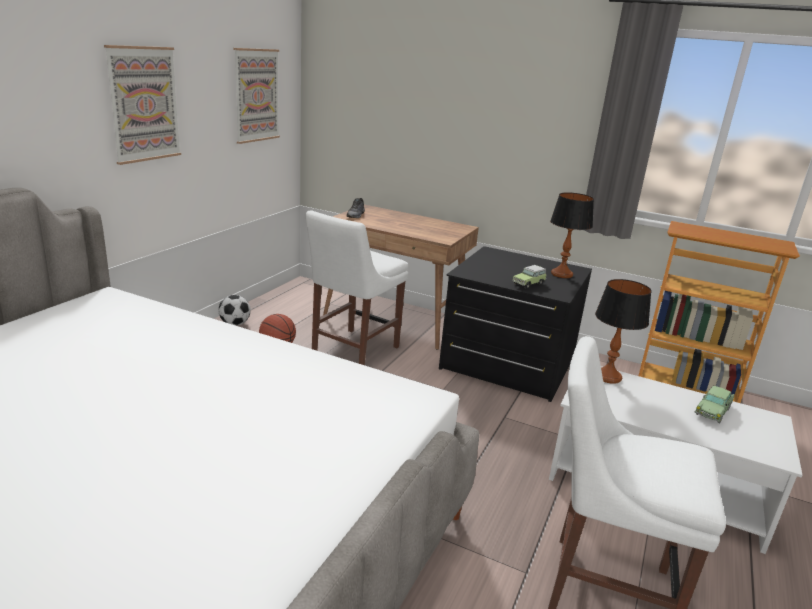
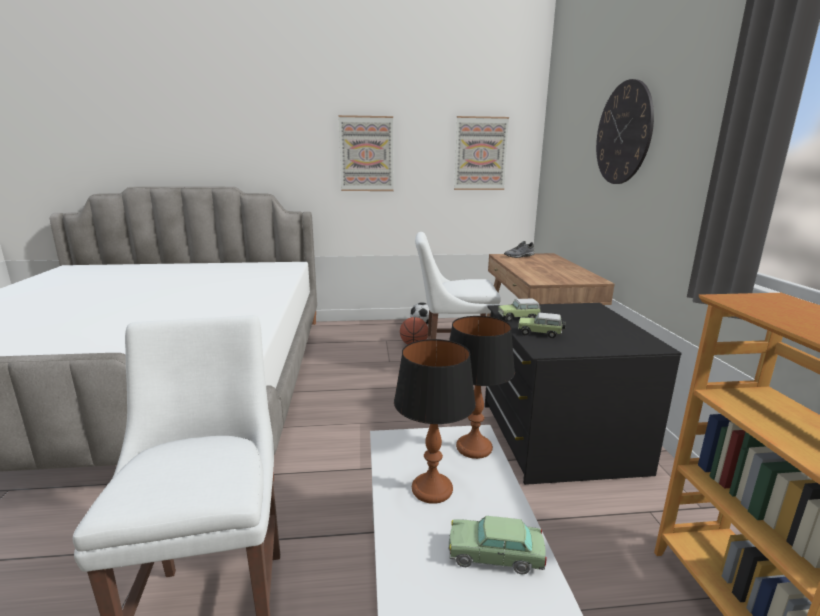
camera: 60 degrees right, 5 degrees down
(464, 94) = (623, 133): none -> wall clock
(490, 277) = (519, 318): none -> toy car
(562, 274) = (613, 341): table lamp -> table lamp (432, 489)

